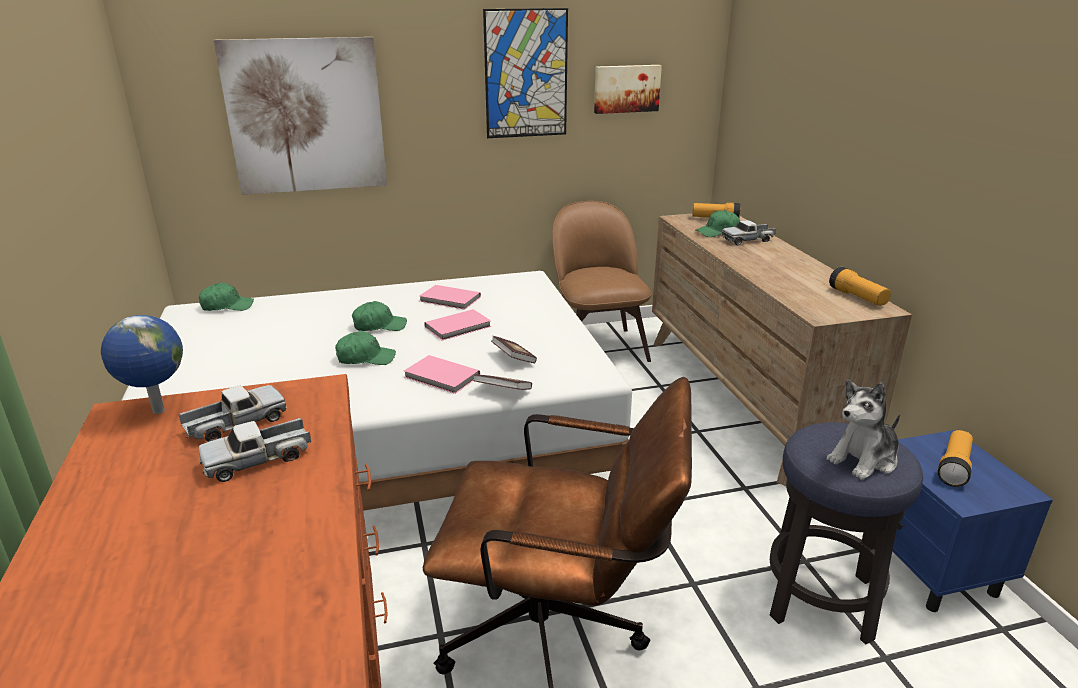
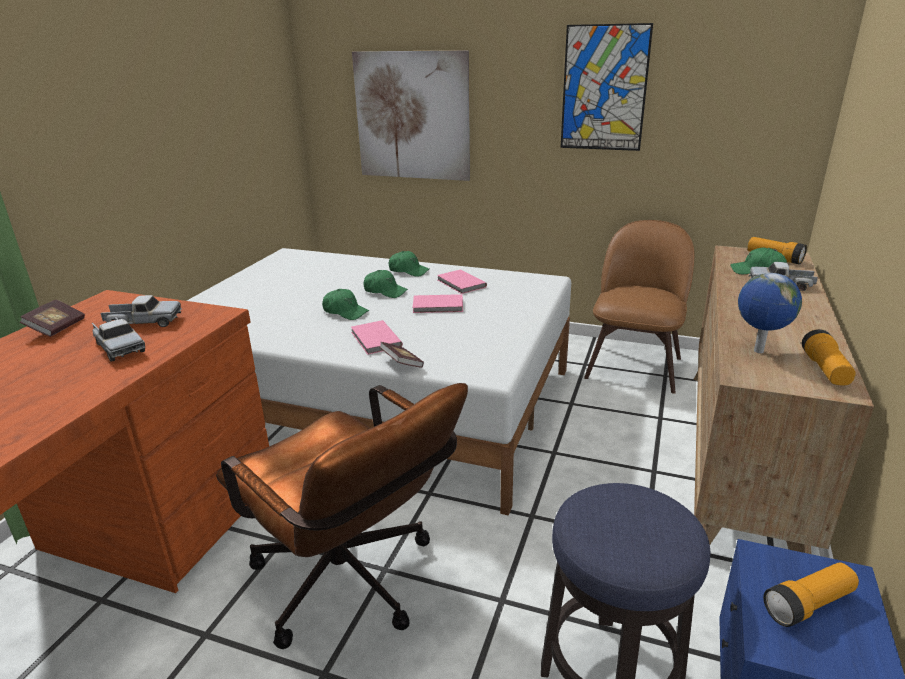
camera: 35 degrees right, 0 degrees up
(157, 411) = (123, 303): globe -> globe (758, 351)
(227, 306) = (313, 255): green cap -> green cap (408, 271)
(258, 459) = (119, 347): toy truck -> toy truck turned 135 degrees counterclockwise
(513, 359) = (444, 341): book -> book (56, 328)
(626, 88) = (712, 108): picture -> none
(864, 459) = (628, 536): plush toy -> none

